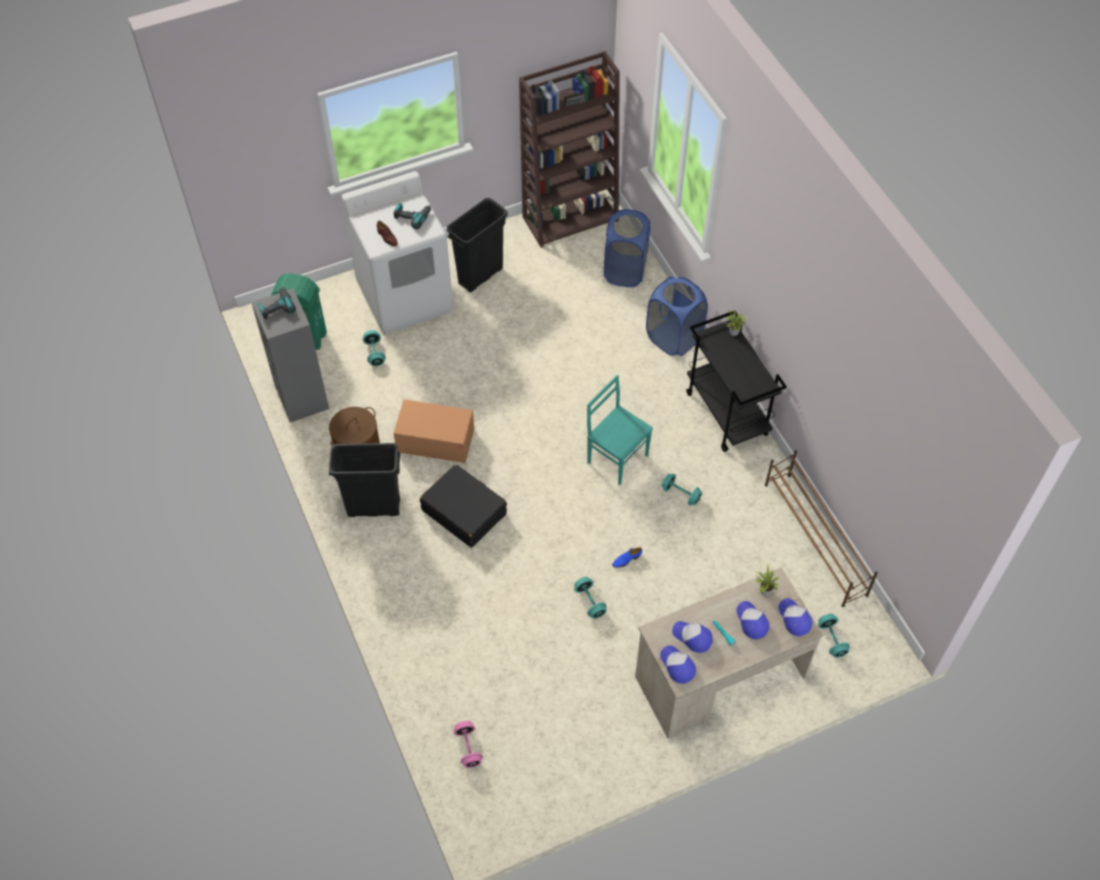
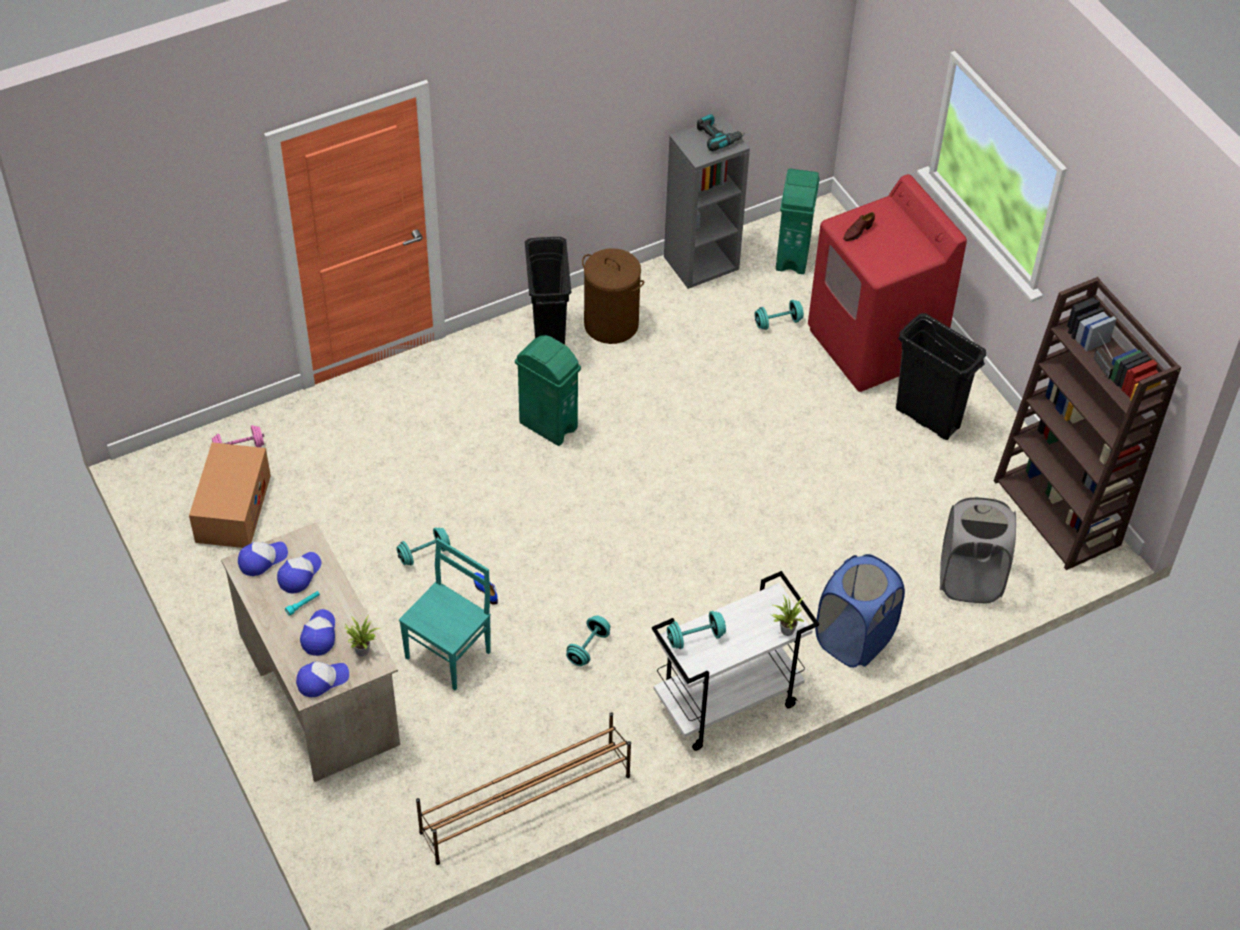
camera: 85 degrees right, 5 degrees down
(405, 297) = (875, 344): white washing machine -> red washing machine
(412, 217) = (898, 252): power drill -> none
(435, 440) = (650, 391): cardboard box -> cardboard box (233, 508)
(464, 511) = (548, 425): black suitcase -> green trash can
(617, 458) = (640, 577): turquoise chair -> turquoise chair (450, 654)
(625, 271) = (969, 580): blue laundry basket -> grey laundry basket
(727, 414) = (726, 703): black cart -> white cart
(751, 621) = (319, 635): cap -> cap turned 60 degrees counterclockwise
(831, 640) = (369, 816): turquoise dumbbell -> turquoise dumbbell (695, 637)

